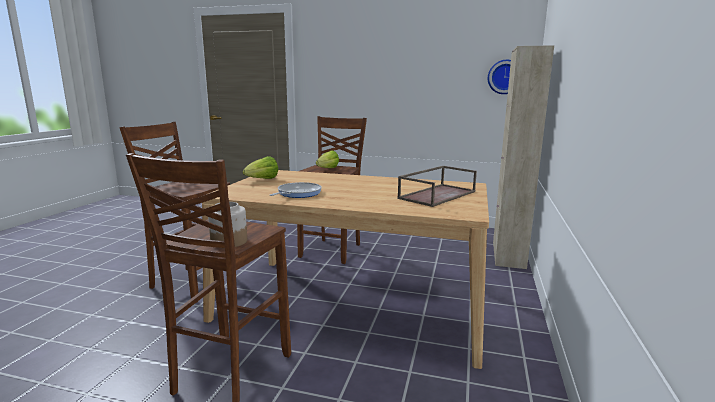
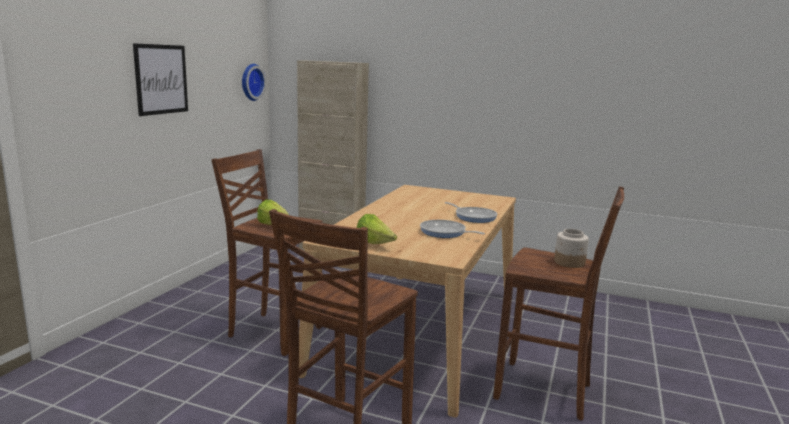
camera: 85 degrees left, 0 degrees up
(361, 202) = (474, 217): none -> frying pan
(394, 71) = (161, 79): none -> picture
(437, 194) = (446, 198): brown tray -> none

